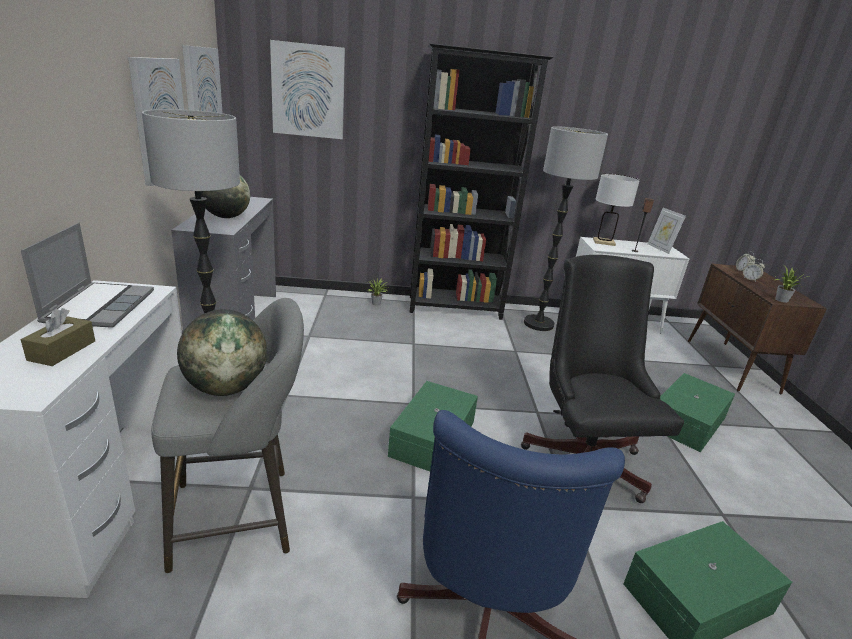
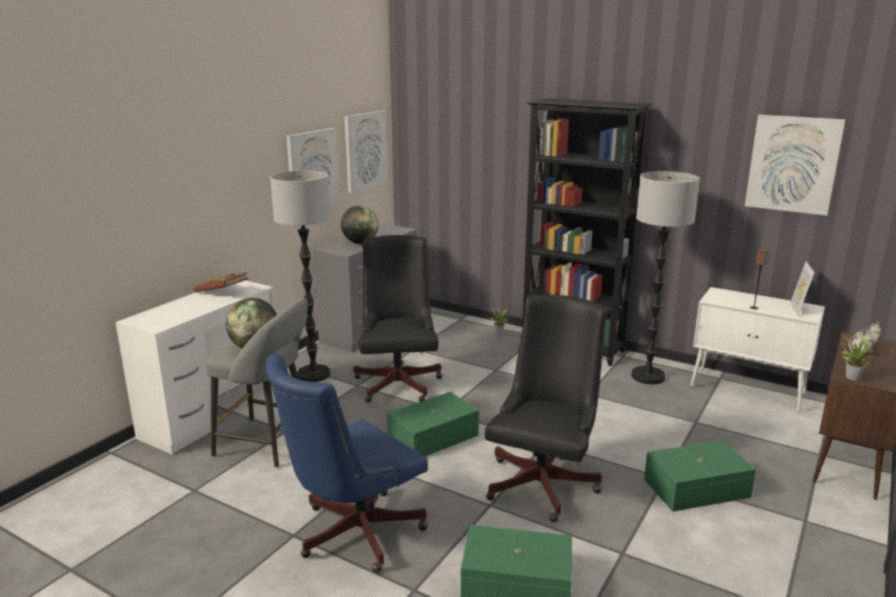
camera: 35 degrees right, 5 degrees down
(62, 350) = (186, 311): brown tissue box -> none
(99, 306) = (222, 292): laptop -> brown book
(308, 91) = (453, 139): picture -> picture (793, 164)
(330, 379) = (399, 381): none -> black office chair
(604, 242) = (730, 295): white table lamp -> none

